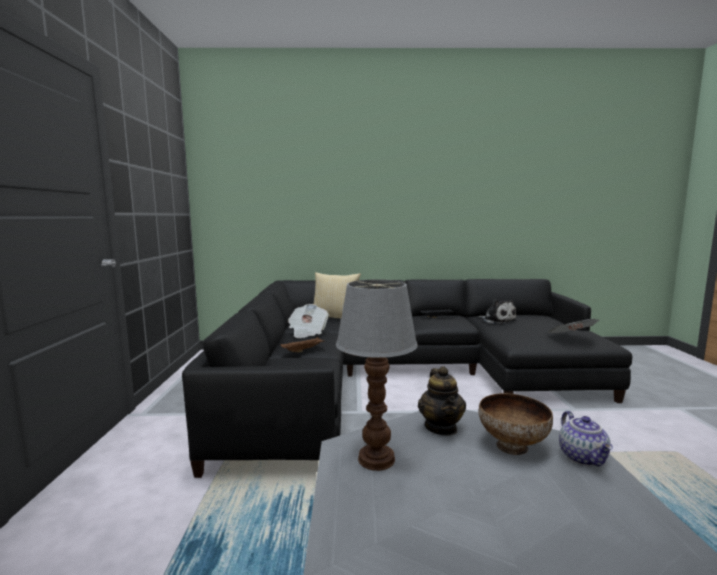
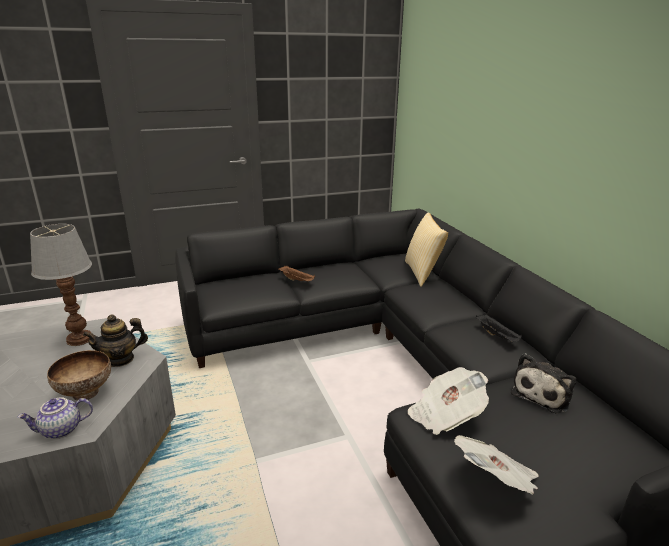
camera: 70 degrees right, 15 degrees up
(307, 332) = (352, 270): newspaper -> newspaper (445, 415)

